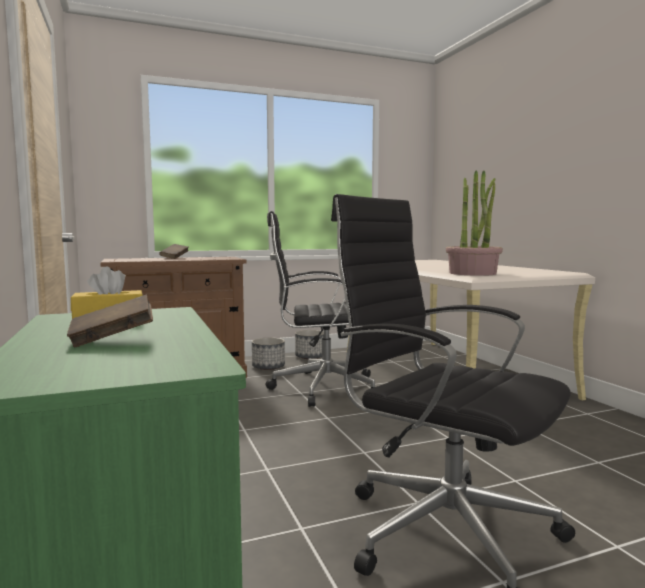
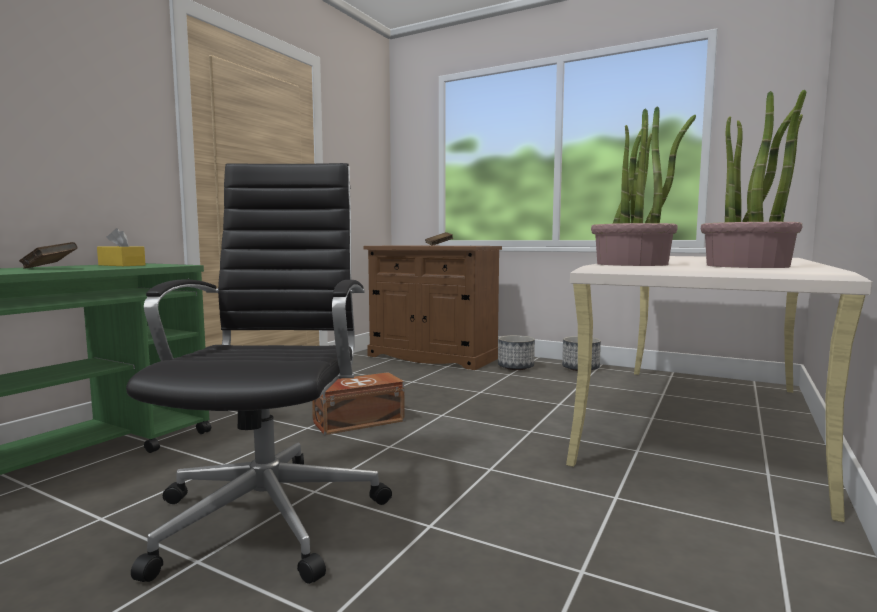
camera: 50 degrees right, 0 degrees up
(287, 446) = (357, 421): none -> brown storage box
(321, 387) = (509, 393): black office chair -> none
(521, 271) = (747, 266): none -> potted plant

